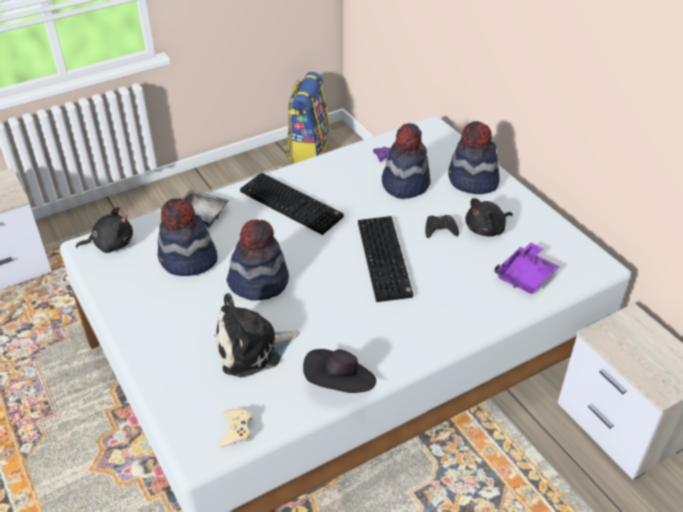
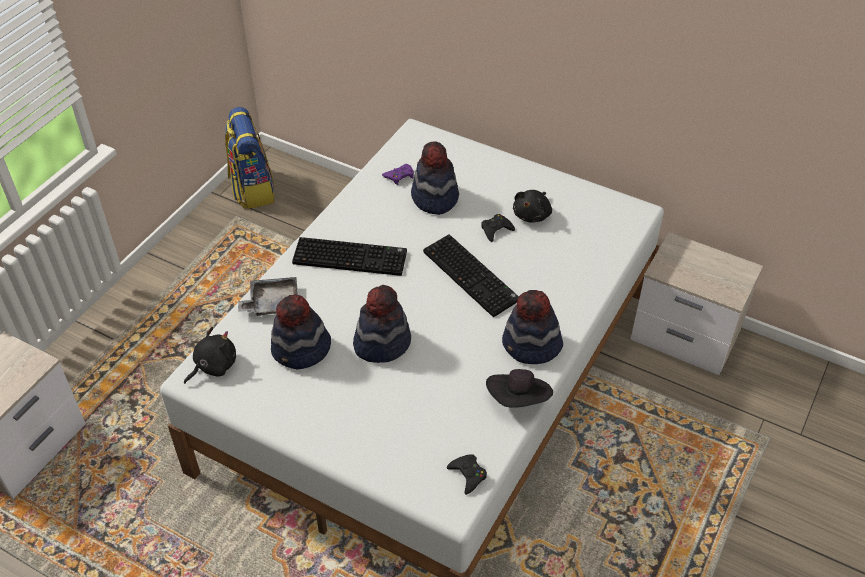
camera: 30 degrees left, 5 degrees up
(236, 430) = (468, 475): beige game controller -> black game controller
(252, 348) = (425, 403): plush toy -> none
(472, 181) = (489, 173): hat -> hat (531, 346)
(526, 276) = (591, 244): purple tray -> none

